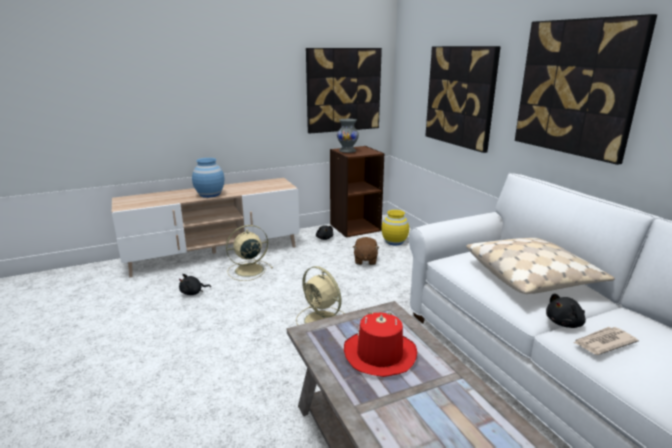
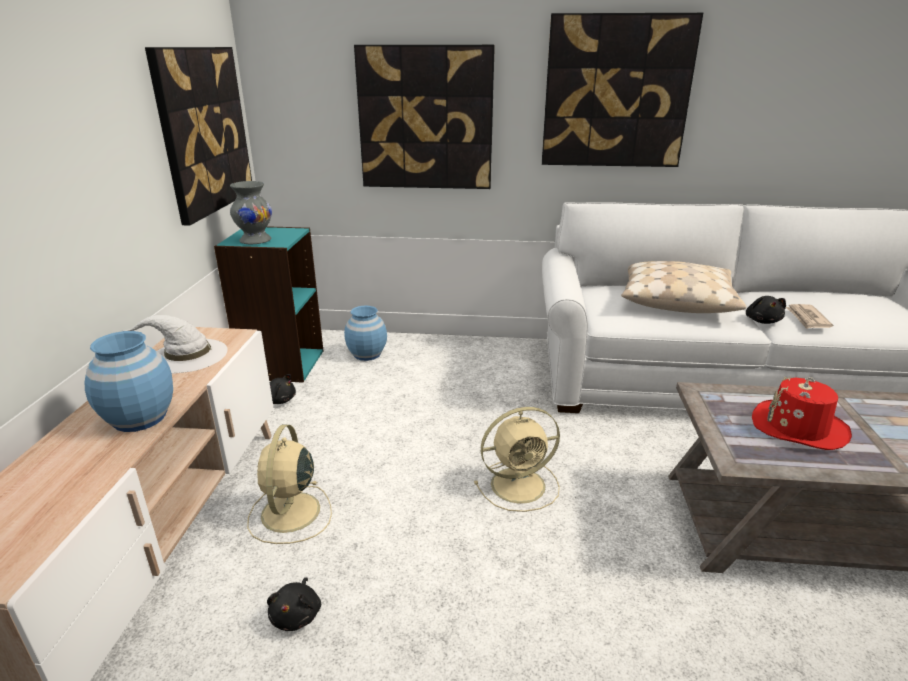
camera: 60 degrees left, 5 degrees up
(260, 186) = (187, 355): none -> white hat
(355, 227) = (282, 364): brown bookcase -> turquoise bookcase
(365, 260) = (392, 393): brown plush toy -> none
(394, 241) = (367, 354): yellow vase -> blue vase

